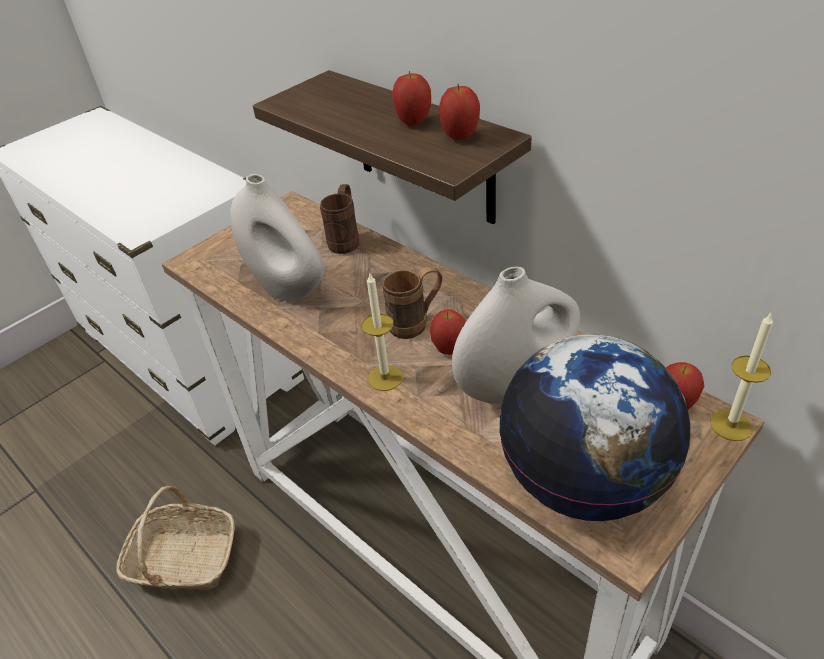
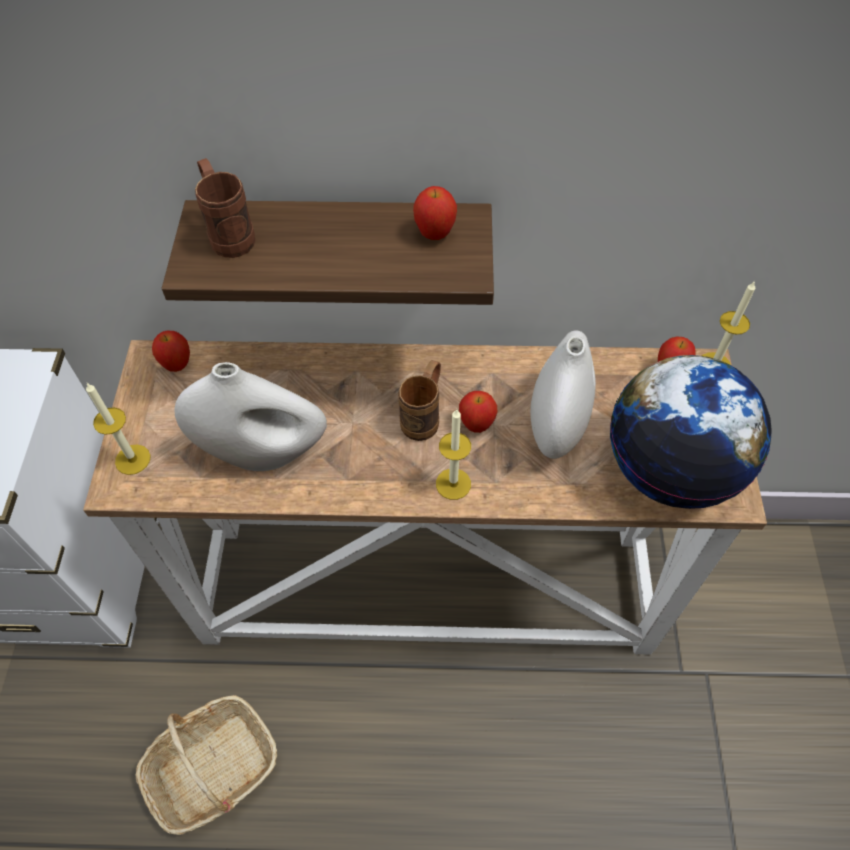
camera: 45 degrees left, 15 degrees up
(215, 251) = (132, 459): none -> candle
(346, 239) = (262, 367): brown mug -> brown mug (229, 234)
(413, 123) = (371, 235): apple -> apple (177, 365)

